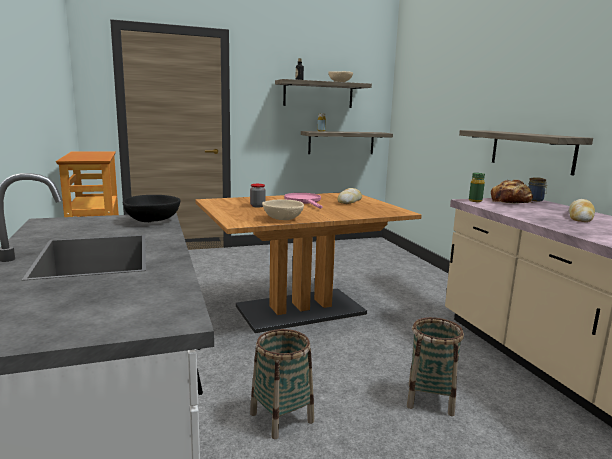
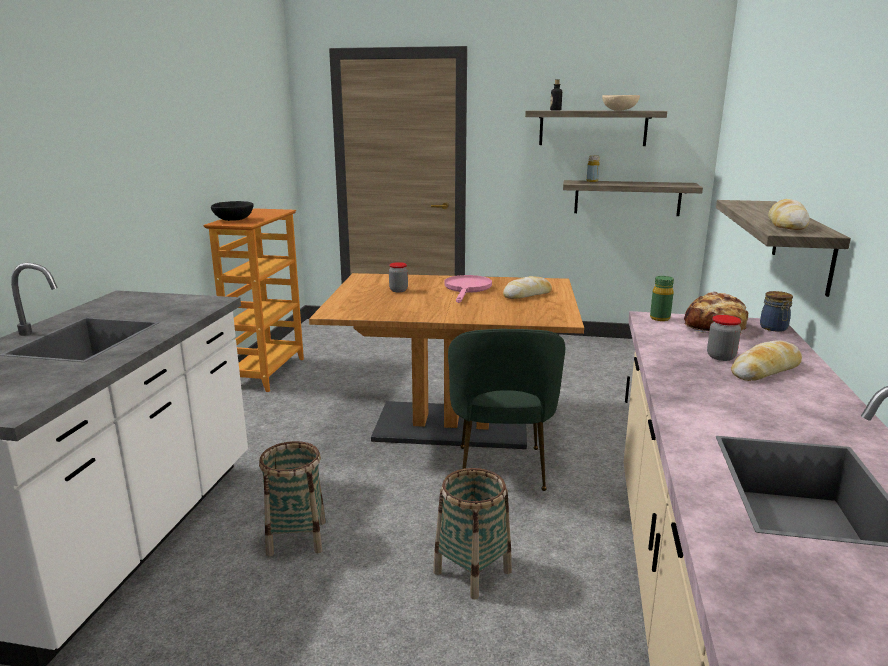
camera: 30 degrees right, 5 degrees up
(152, 221) = (198, 305): black bowl -> black bowl (233, 220)
(283, 219) = (390, 313): beige bowl -> none
(370, 332) = (500, 473): none -> green chair
(545, 135) = (786, 225): none -> bread
(548, 214) = (721, 357): none -> jar

